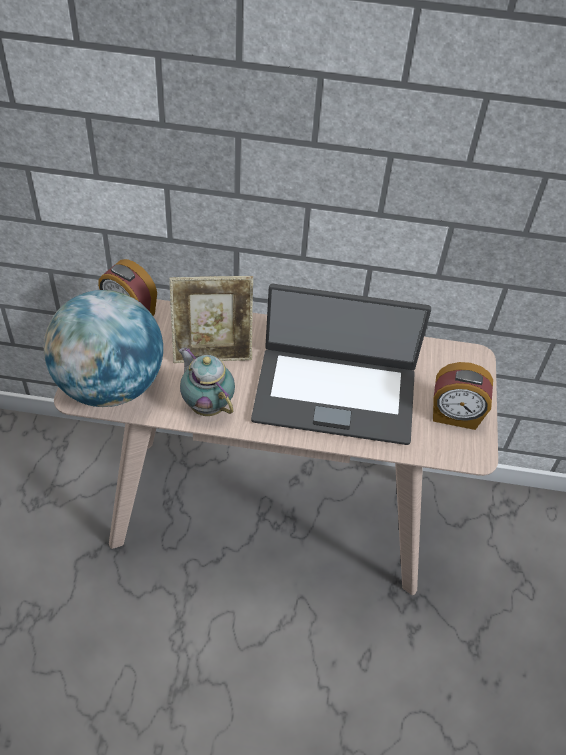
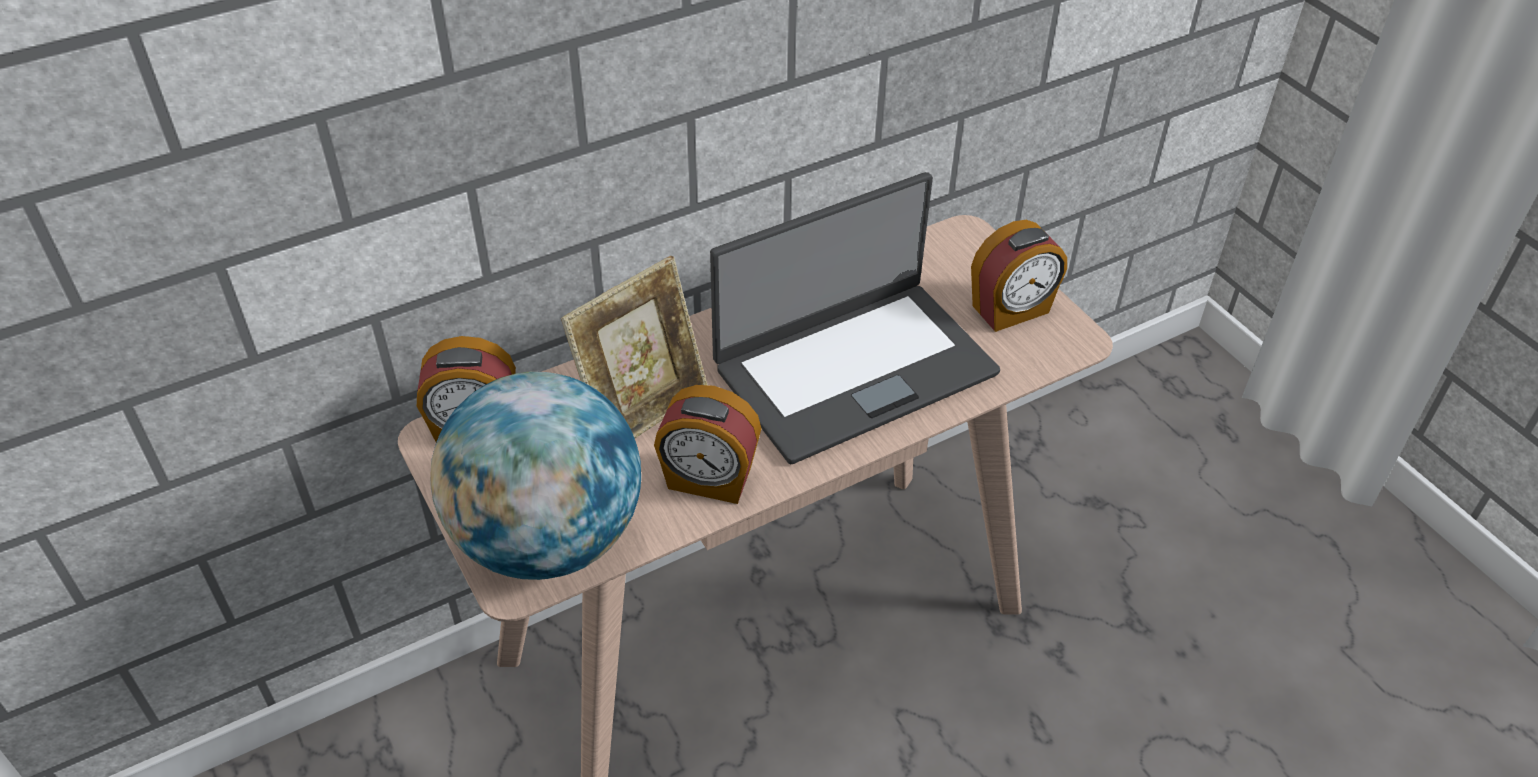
camera: 35 degrees left, 5 degrees down
(206, 404) = (708, 480): teapot -> alarm clock

